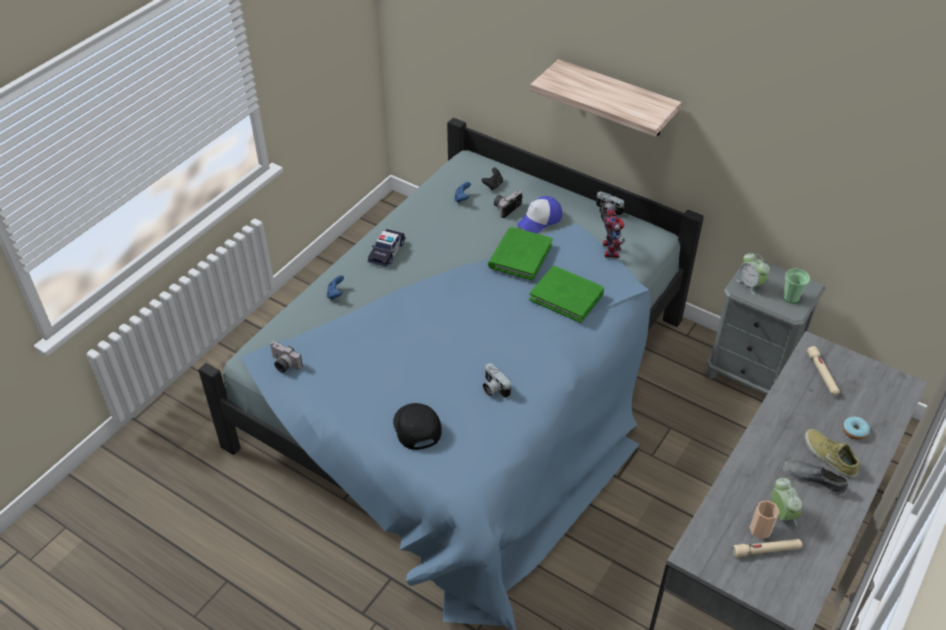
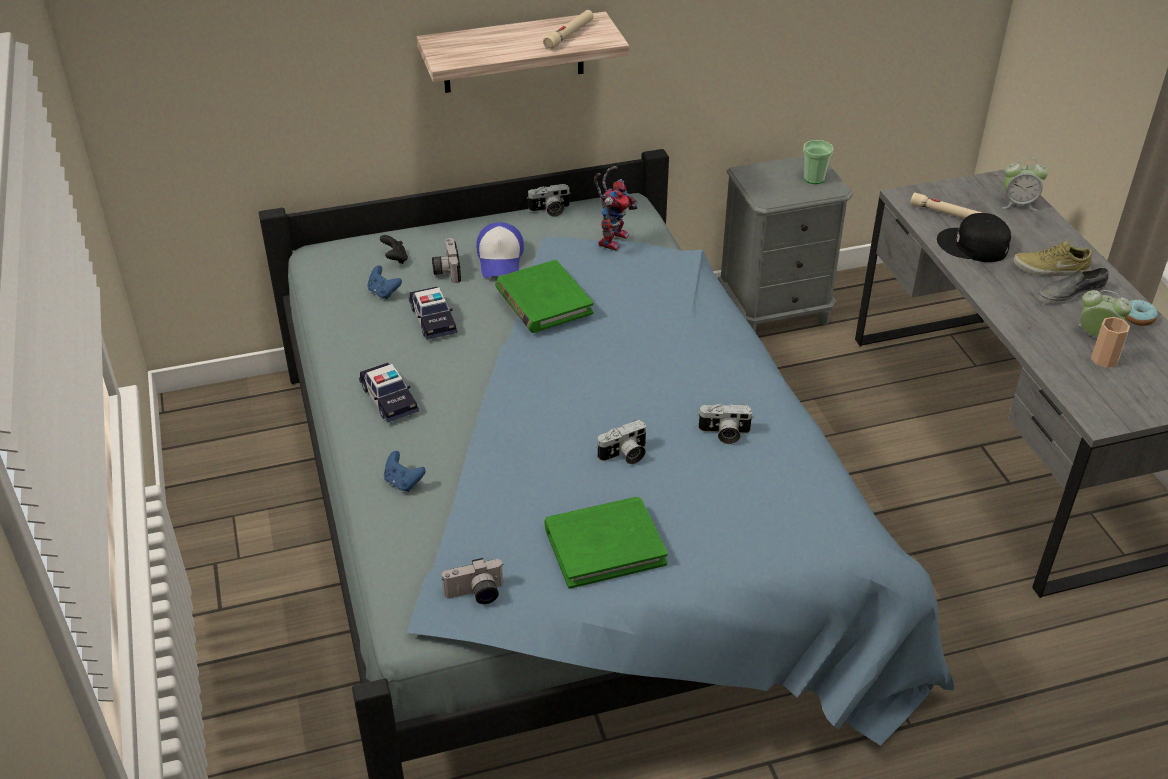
camera: 50 degrees left, 5 degrees down
(416, 427) = (718, 529): black cap -> black cap (973, 246)
(434, 359) = (624, 455): none -> camera
(462, 228) = (433, 319): none -> toy car
(567, 296) = (648, 304): green book -> green book (604, 545)
(608, 248) = (612, 238): toy robot -> toy robot turned 75 degrees clockwise
(750, 284) = (769, 190): alarm clock -> alarm clock (1018, 204)
(766, 550) = (1133, 370): beige flashlight -> beige flashlight (569, 34)
(854, 431) = (1033, 237): donut -> donut (1138, 318)

